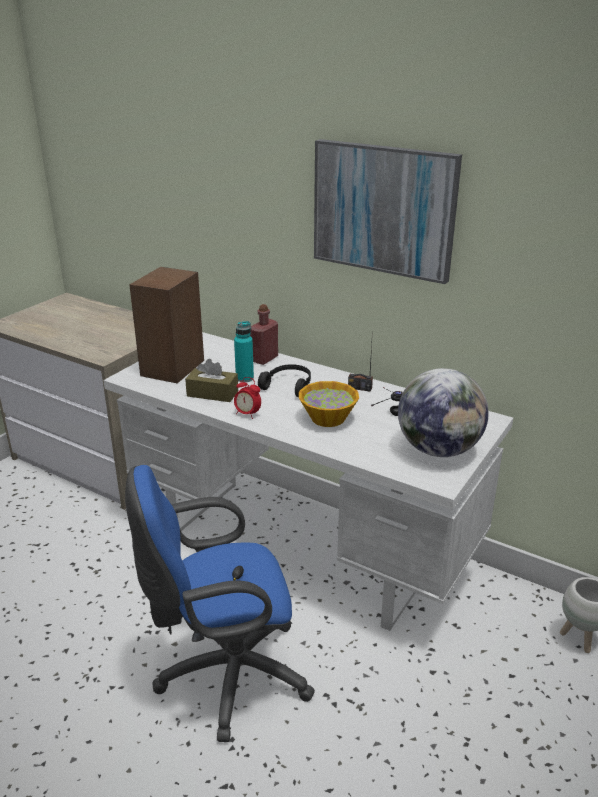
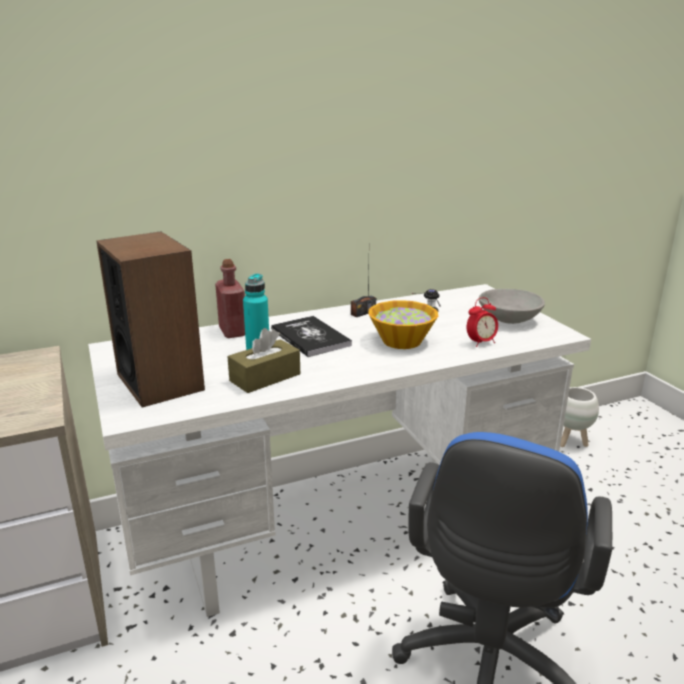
camera: 55 degrees left, 5 degrees down
(247, 414) = (340, 373): alarm clock -> alarm clock (481, 343)
(289, 385) = (310, 337): black headphones -> book
(384, 209) = (348, 107): picture -> none
(438, 449) = (509, 319): globe -> grey bowl

